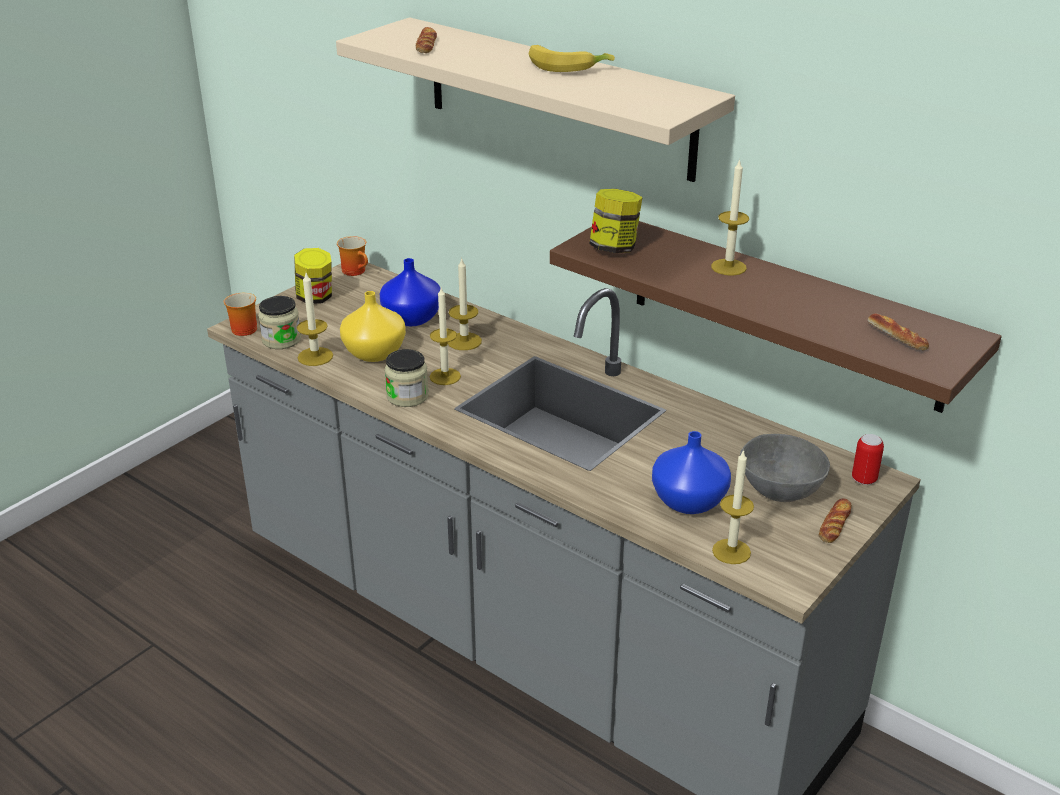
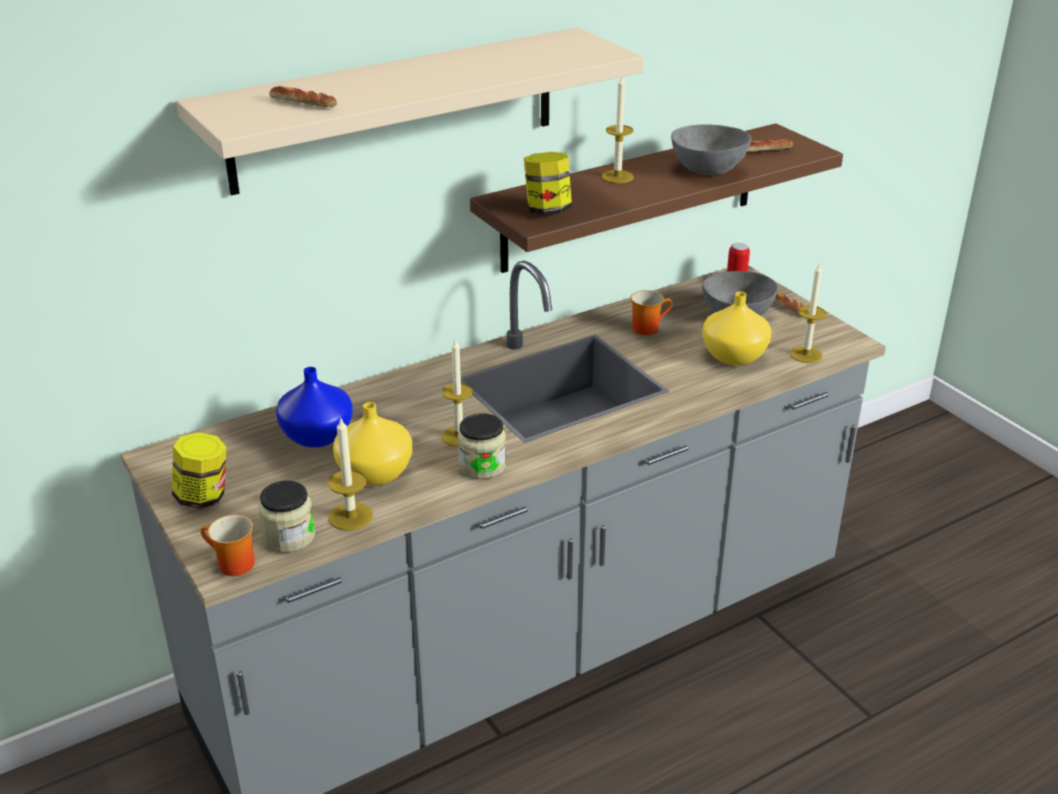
camera: 70 degrees left, 0 degrees up
(357, 271) = (163, 456): mug -> mug (647, 327)
(464, 341) = (396, 412): candle -> none
(567, 67) = (445, 63): banana -> none
(687, 501) = (734, 357): blue vase -> yellow vase
(795, 311) = (709, 171): none -> grey bowl

